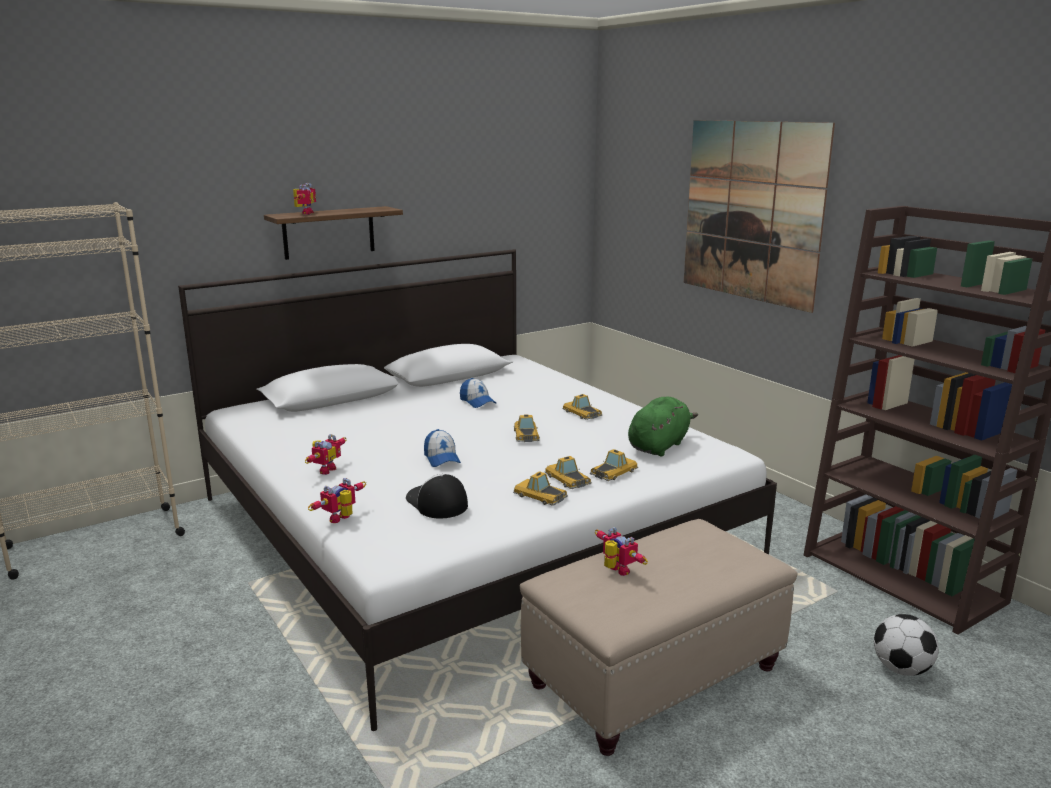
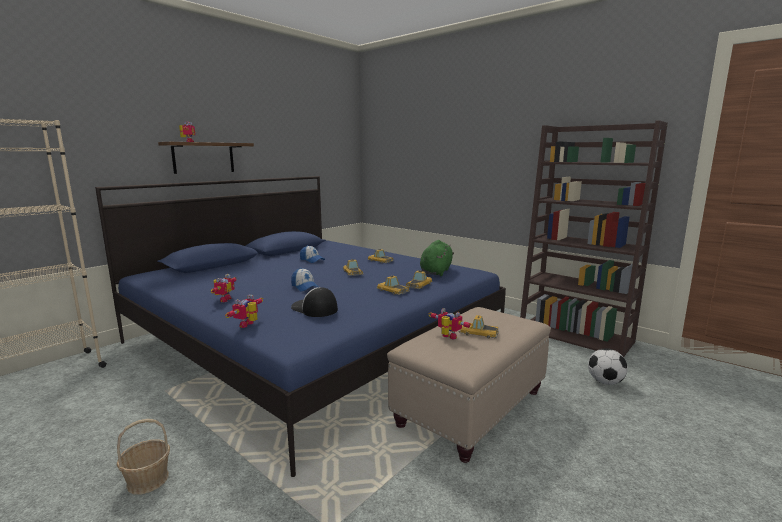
camera: 15 degrees left, 5 degrees down
(206, 702) = (147, 480): none -> basket
(467, 528) = (314, 340): white bed -> blue bed
(539, 495) = (380, 300): toy car -> toy car (478, 333)
(752, 211) = (461, 143): picture -> none

